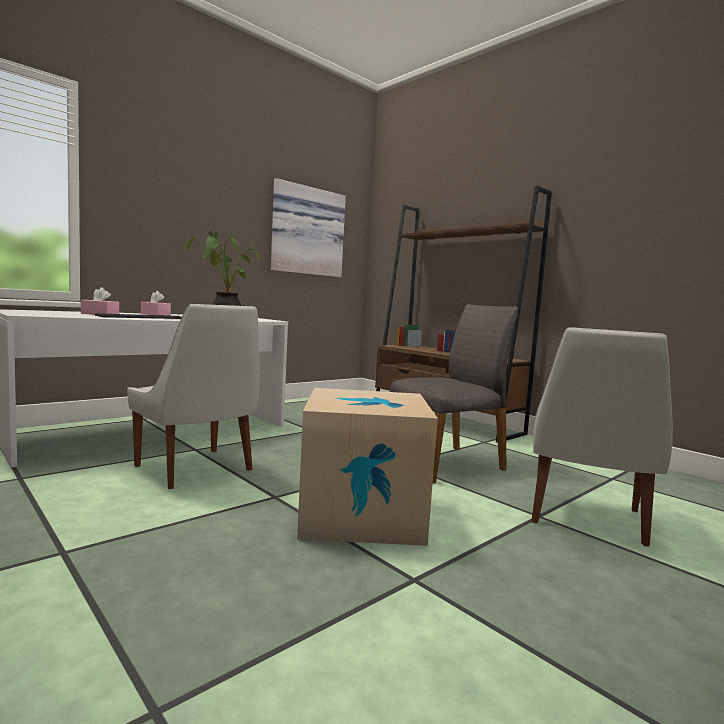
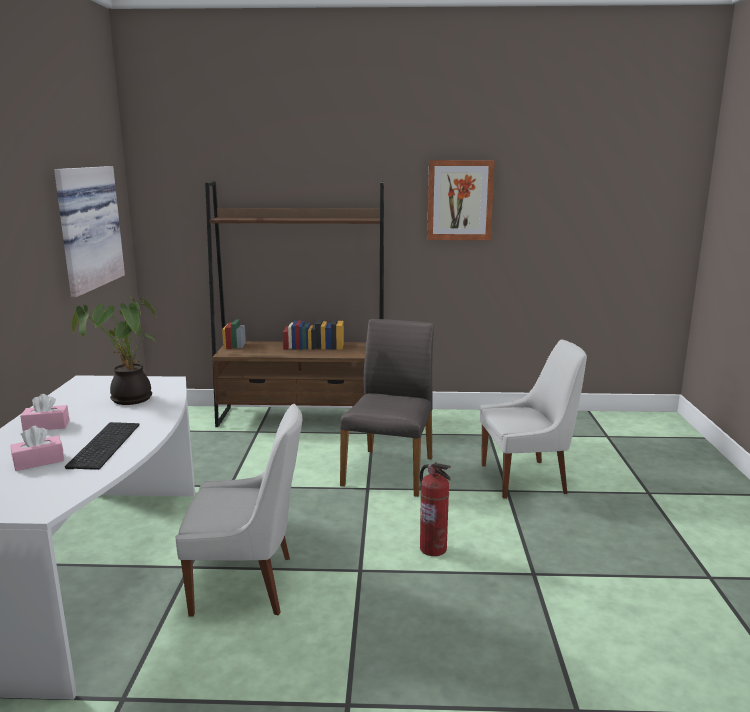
camera: 45 degrees left, 10 degrees up
(361, 514) = (433, 549): cardboard box -> fire extinguisher
(586, 518) = (526, 479): white chair -> white chair turned 75 degrees counterclockwise
(636, 203) = (460, 200): none -> picture

